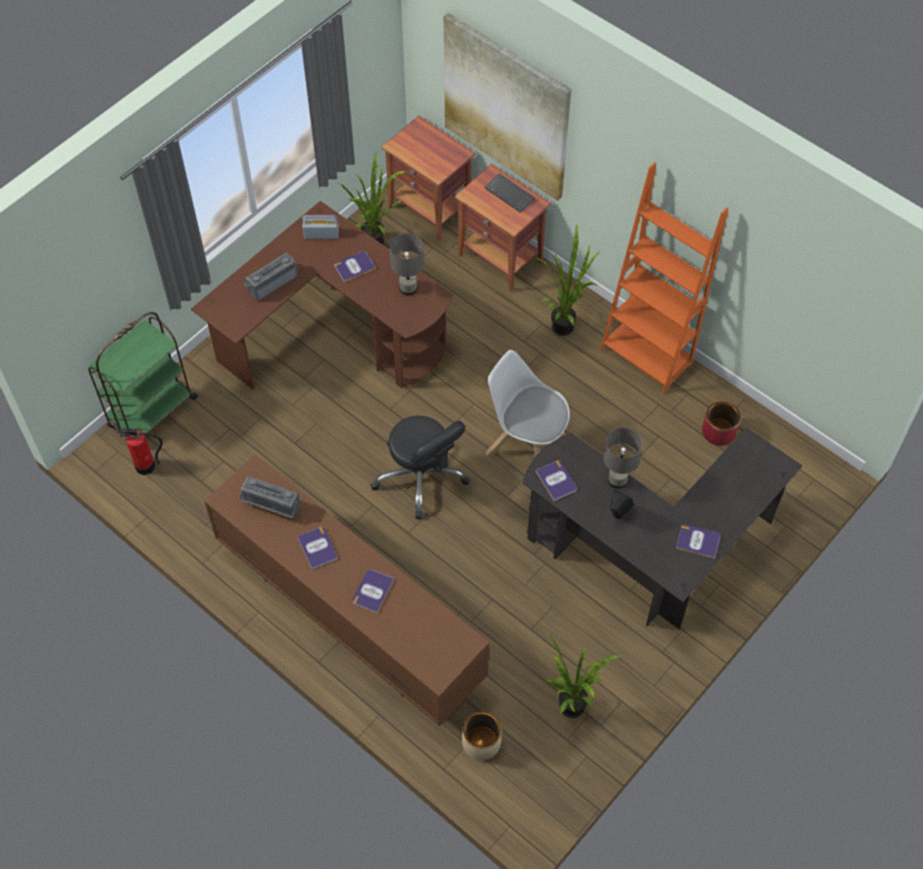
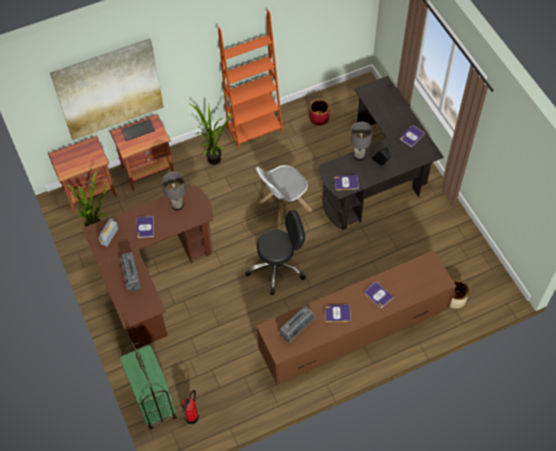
camera: 65 degrees left, 0 degrees up
(570, 712) = (454, 251): potted plant -> none

